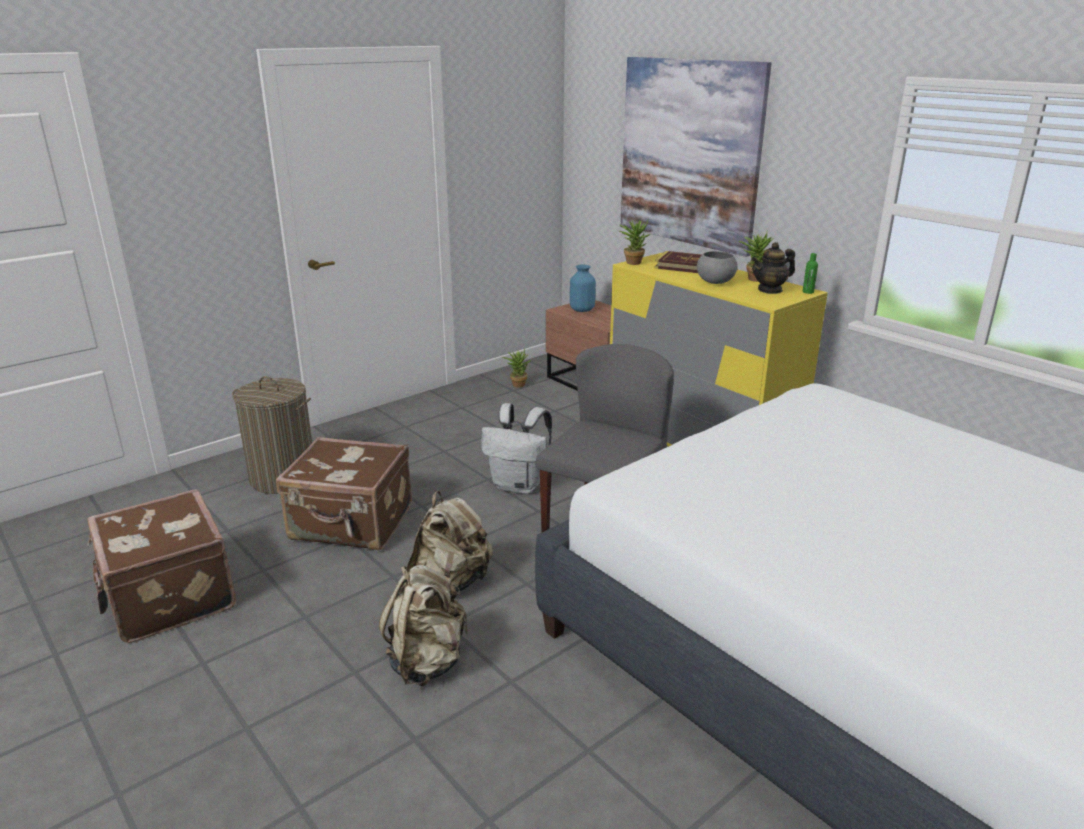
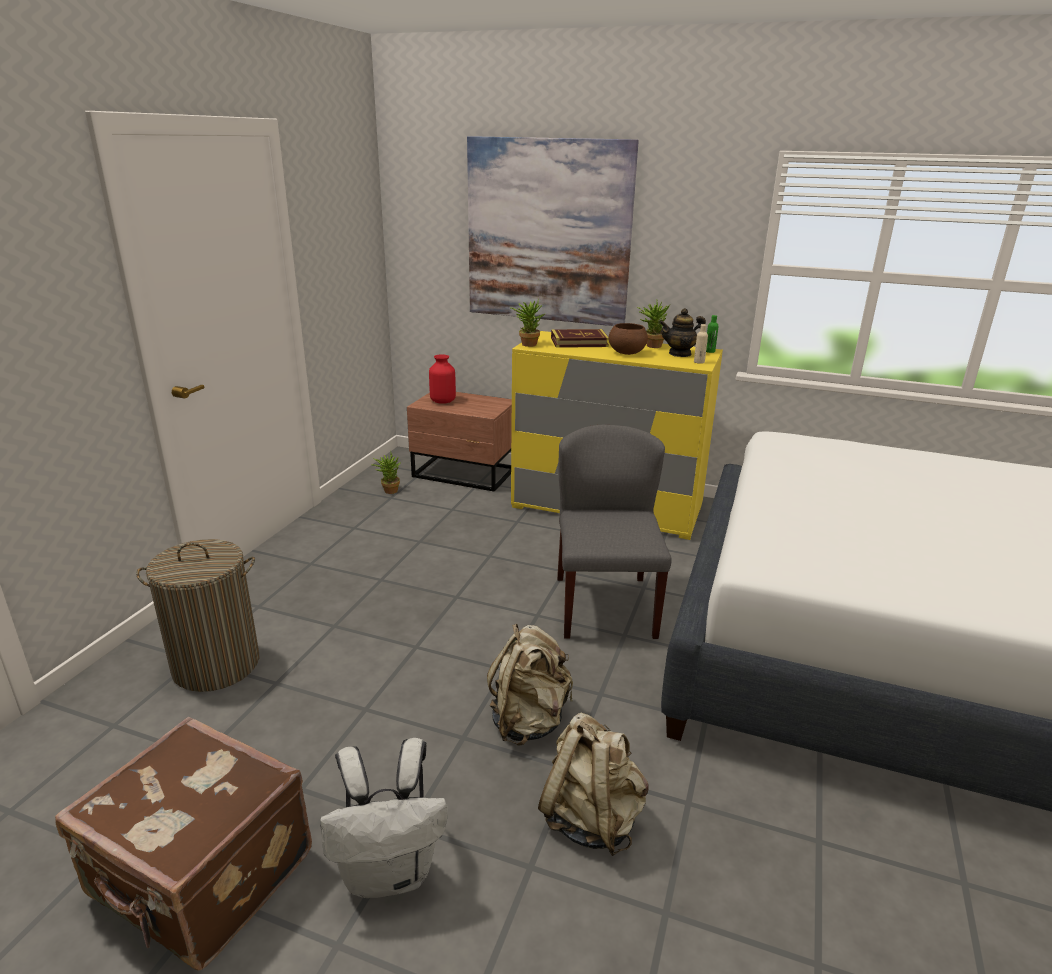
camera: 30 degrees left, 0 degrees up
(352, 524) = (357, 693): brown suitcase -> none
(519, 485) = (493, 594): white backpack -> white backpack (390, 871)
(582, 310) = (443, 401): blue vase -> red vase
(715, 282) = (626, 353): grey bowl -> brown bowl
(770, 290) = (680, 354): teapot -> teapot turned 45 degrees clockwise
(775, 300) = (699, 362): none -> beige bottle

